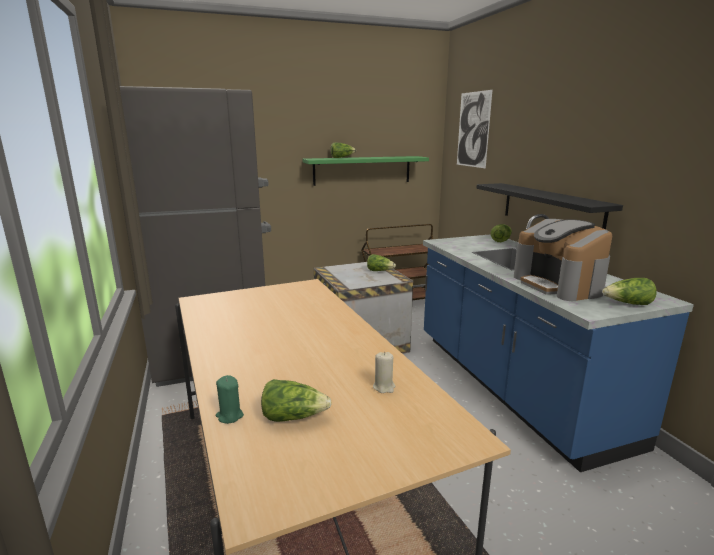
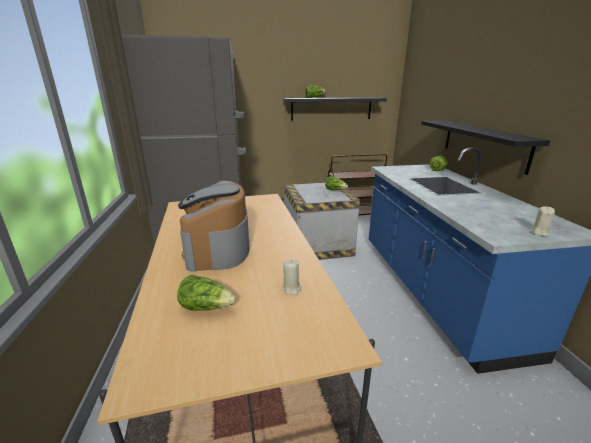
camera: 10 degrees right, 5 degrees up
(229, 416) = (158, 300): green candle -> none
(362, 170) = (331, 108): green shelf -> black shelf
(473, 129) = (425, 73): picture -> none
(558, 285) = (476, 211): coffee machine -> coffee machine (217, 249)
(627, 304) = (539, 233): lettuce -> beige candle

